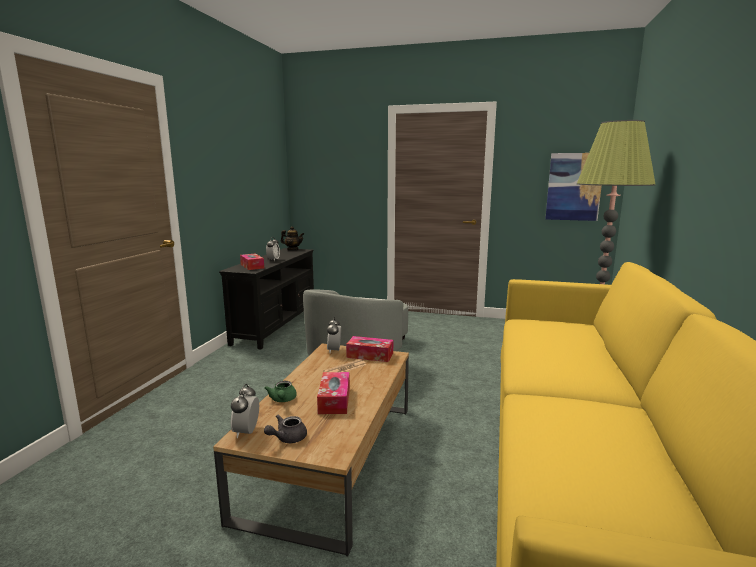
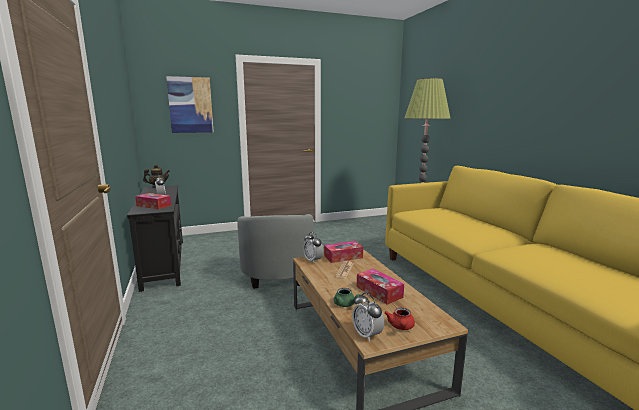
camera: 35 degrees left, 0 degrees up
(287, 438) = (401, 327): grey teapot -> red teapot
(574, 187) = (372, 122): picture -> picture (190, 105)

